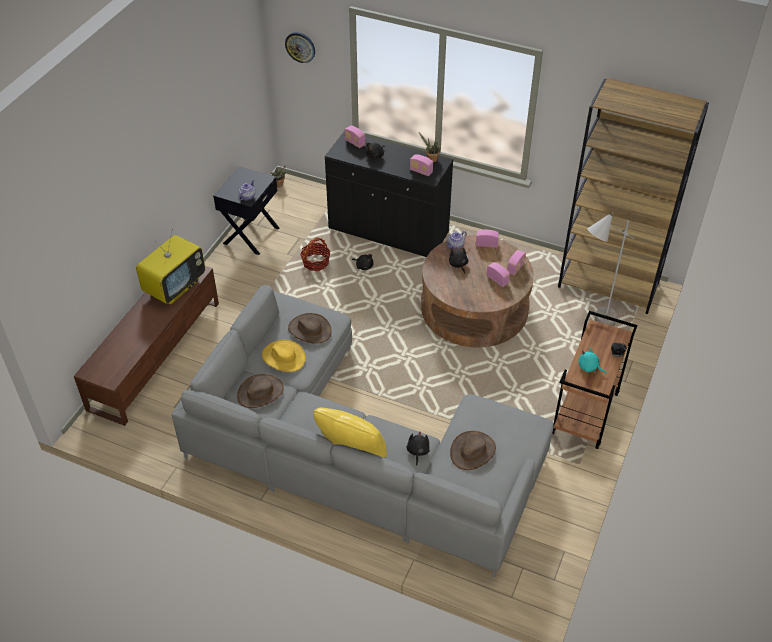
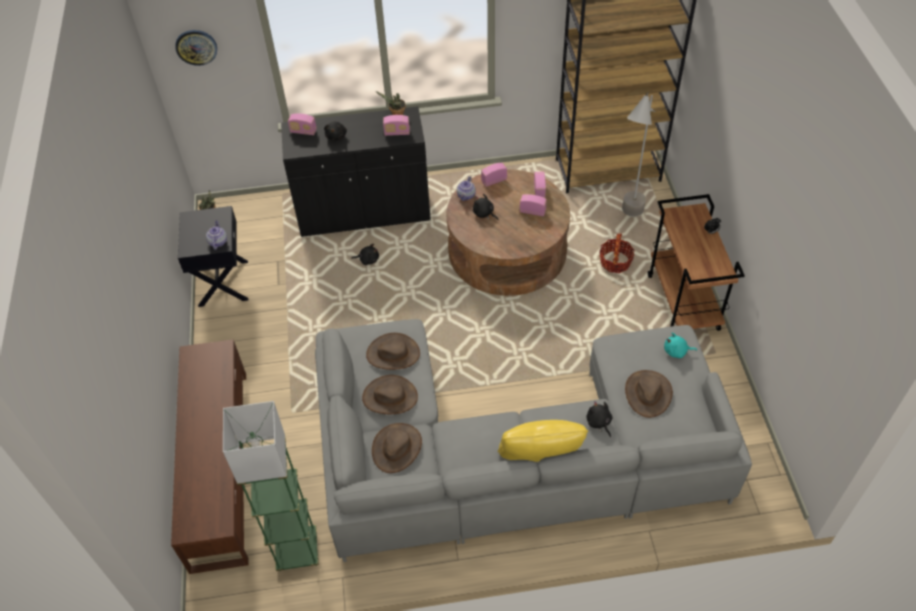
camera: 30 degrees left, 5 degrees up
(161, 434) = (297, 551): none -> green floor lamp
(175, 286) = (207, 380): television -> none
(283, 357) = (390, 397): yellow hat -> brown hat
(316, 262) = (316, 279): basket -> basket (615, 262)
(589, 367) = (698, 256): turquoise plush toy -> turquoise plush toy (676, 351)

